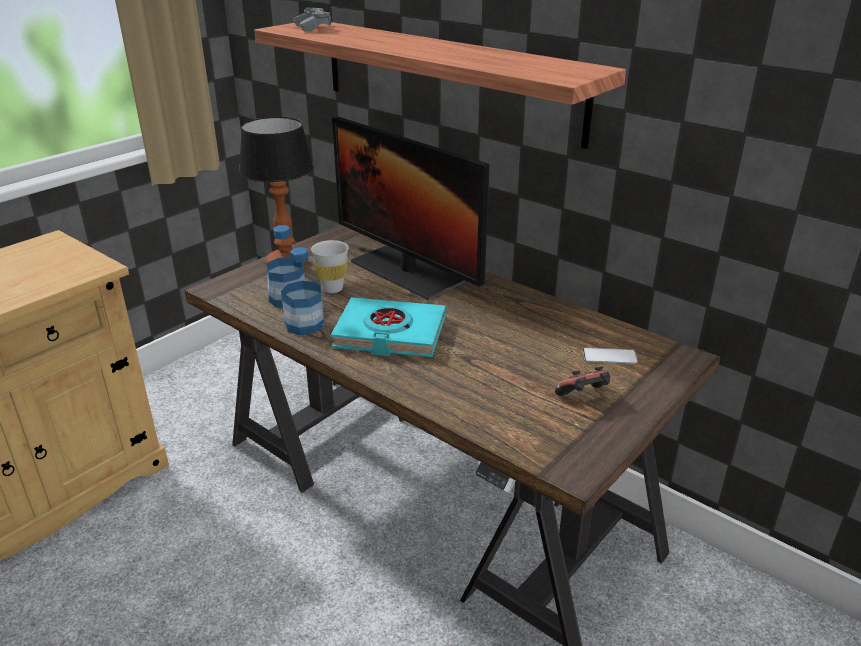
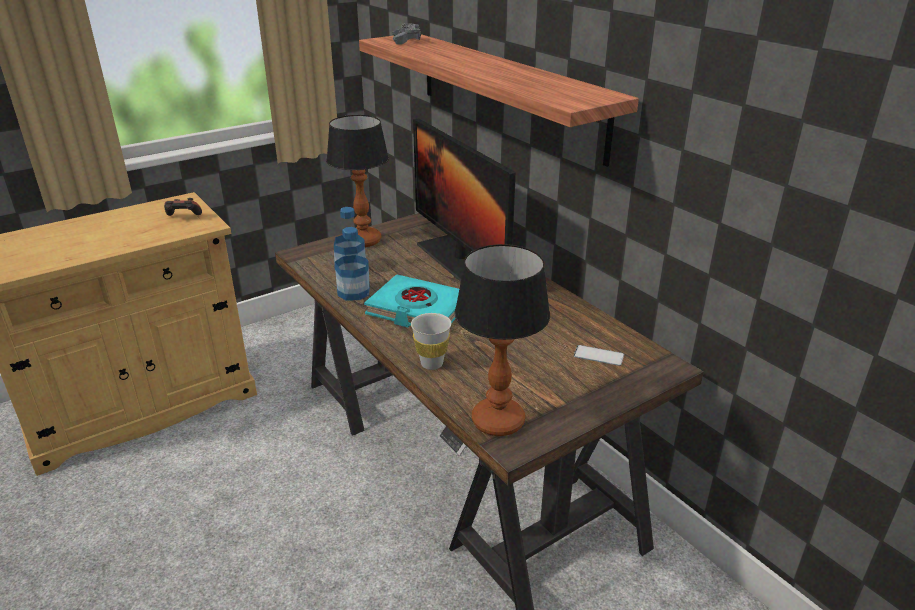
camera: 15 degrees right, 0 degrees up
(332, 288) = (390, 265): white cup -> white cup (432, 364)
(542, 445) = (497, 420): none -> table lamp
(583, 396) = (555, 386): game controller -> game controller (183, 218)

